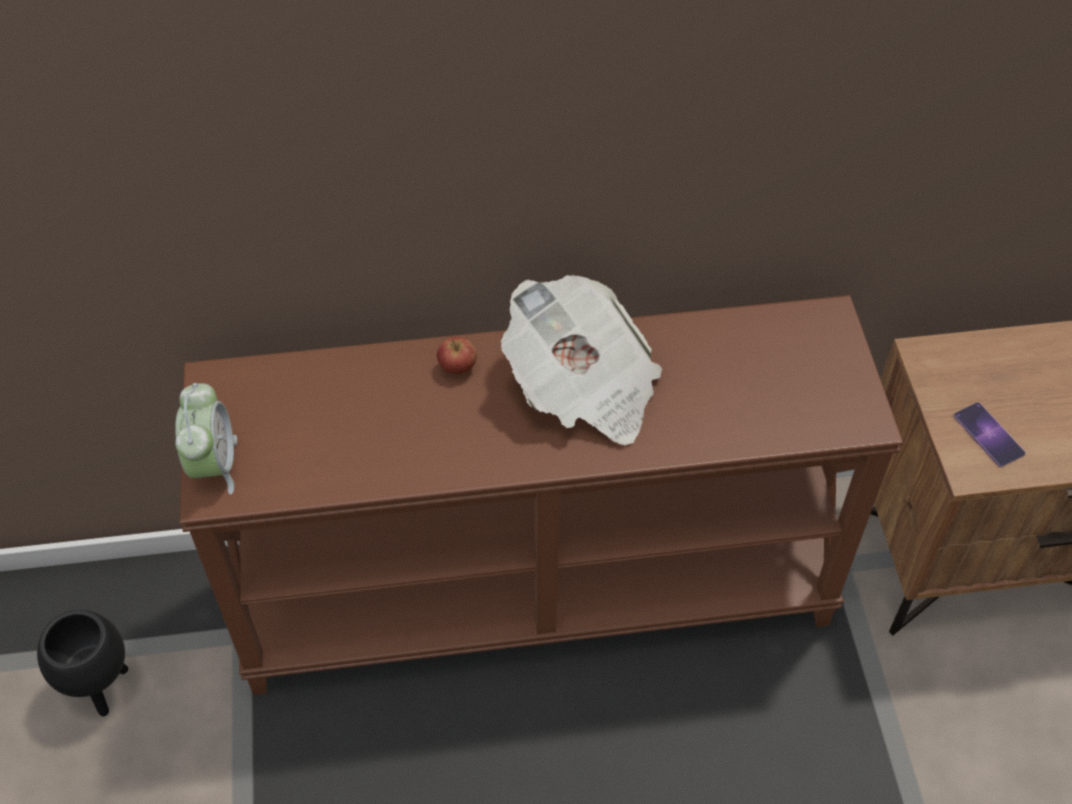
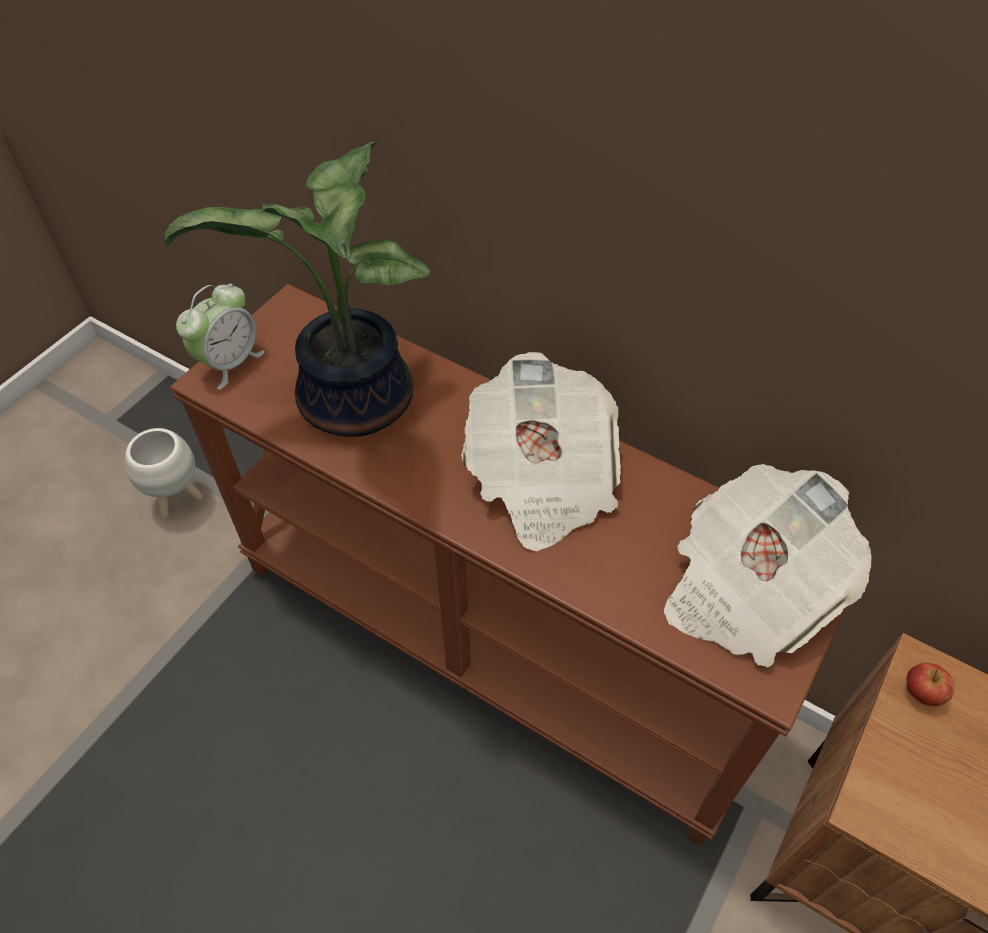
camera: 40 degrees right, 0 degrees up
(101, 687) = (178, 499): black planter -> white planter
(368, 430) = (351, 405): none -> potted plant
(458, 367) = (462, 402): apple -> apple (922, 693)
(797, 369) = (747, 588): none -> newspaper
(988, 435) = (922, 790): phone -> none

